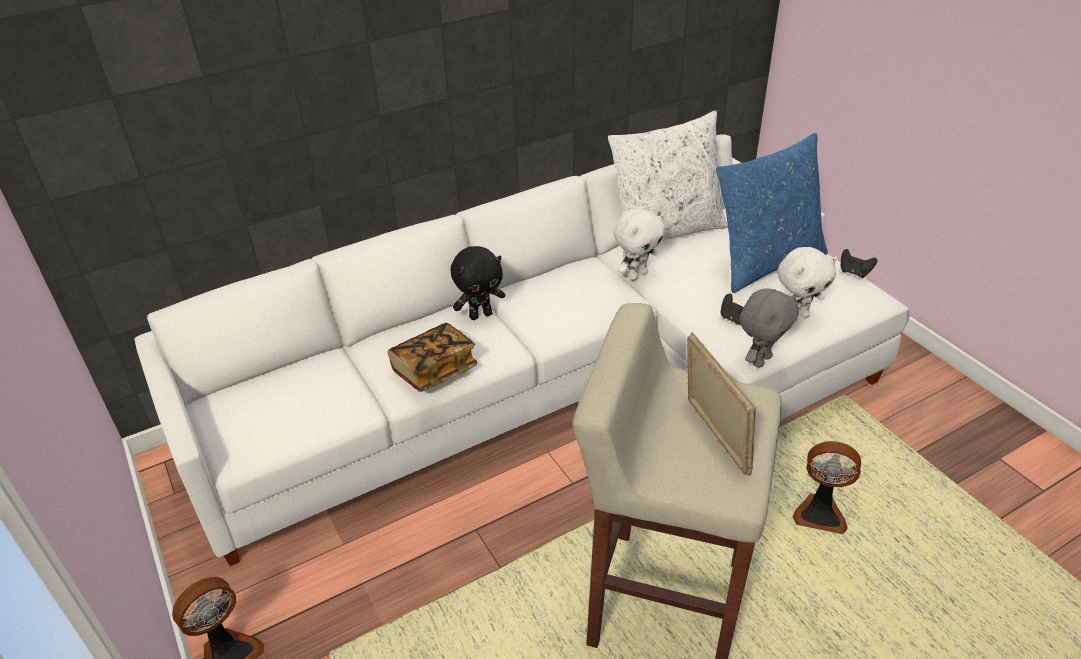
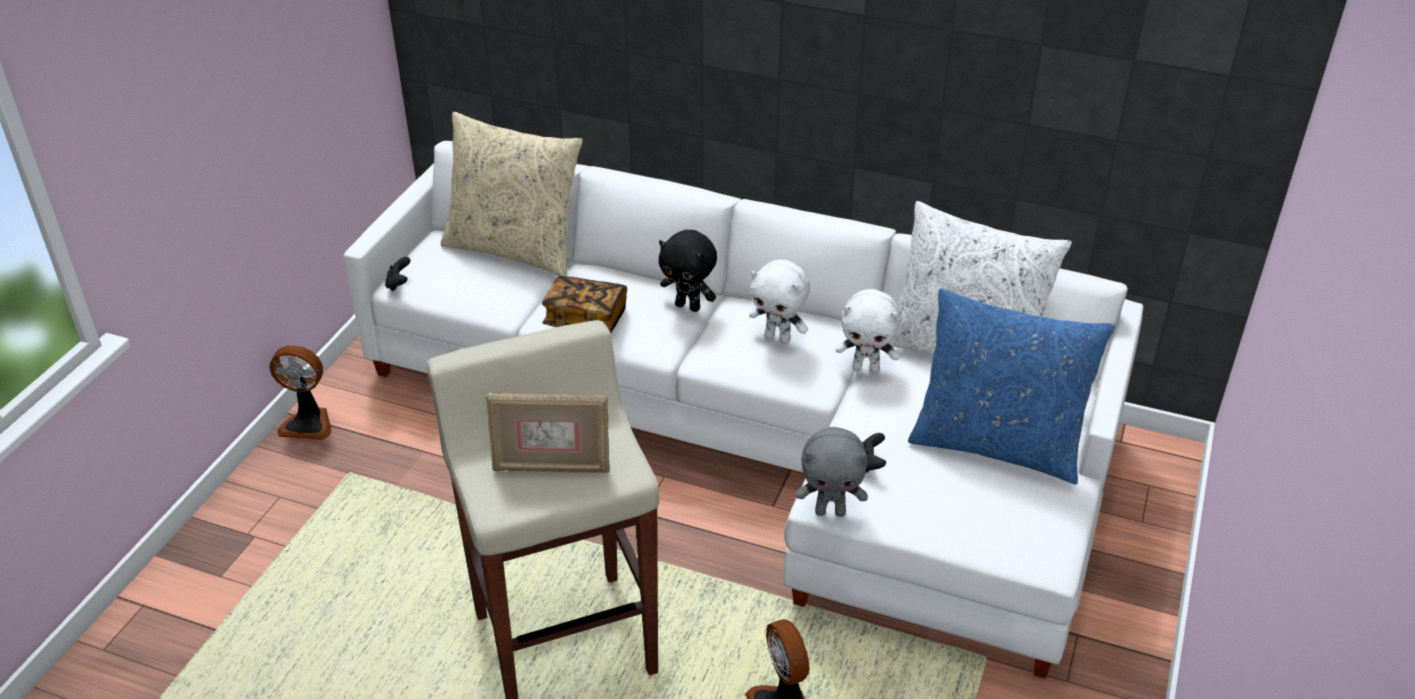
camera: 50 degrees right, 0 degrees up
(293, 366) = (515, 249): none -> beige pillow
(714, 437) = (551, 467): picture frame -> picture frame turned 60 degrees clockwise
(797, 317) = (928, 507): white plush toy -> white plush toy (778, 338)
(854, 272) = (1071, 521): black game controller -> black game controller (399, 284)

